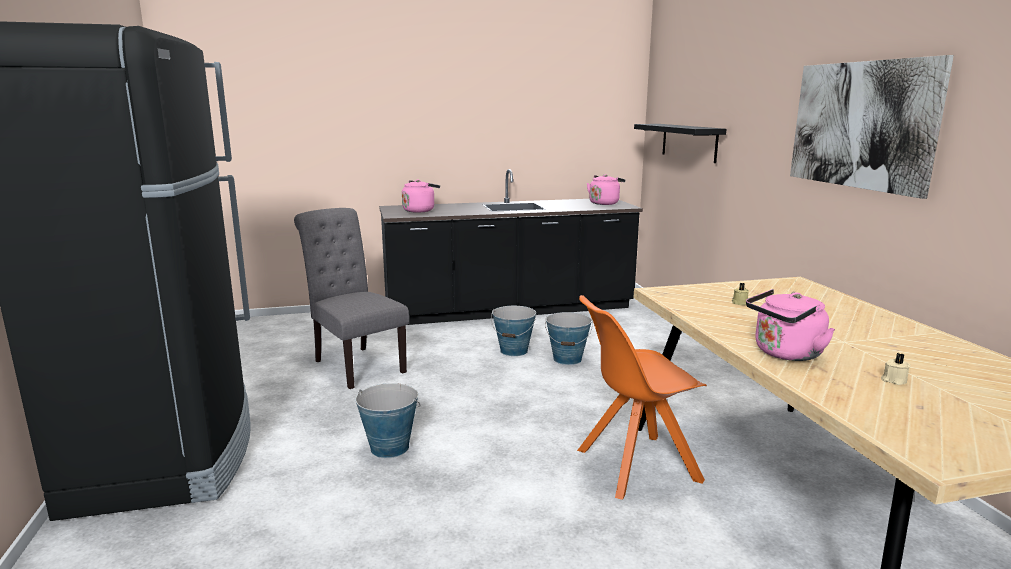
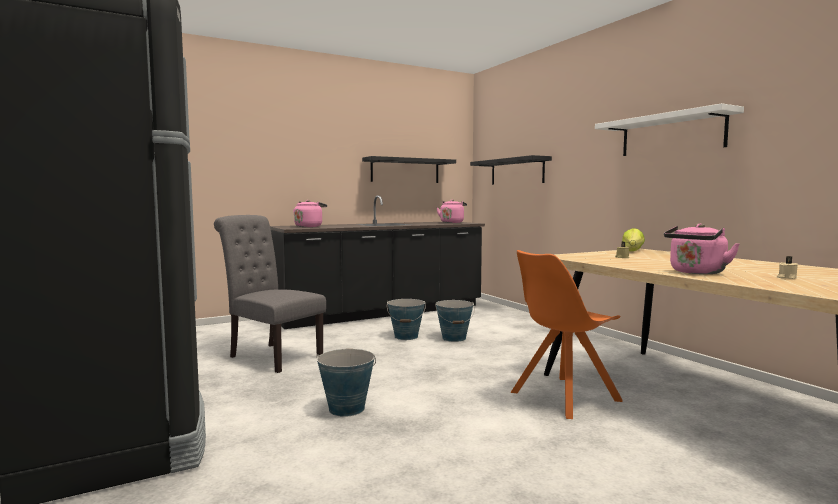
camera: 15 degrees left, 10 degrees down
(550, 134) = (405, 170): none -> black shelf
(777, 286) = (632, 251): none -> lettuce
(860, 125) = (671, 134): picture -> white shelf

